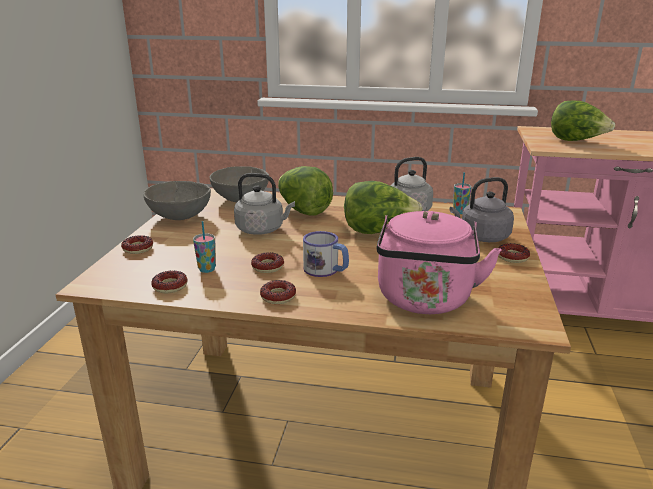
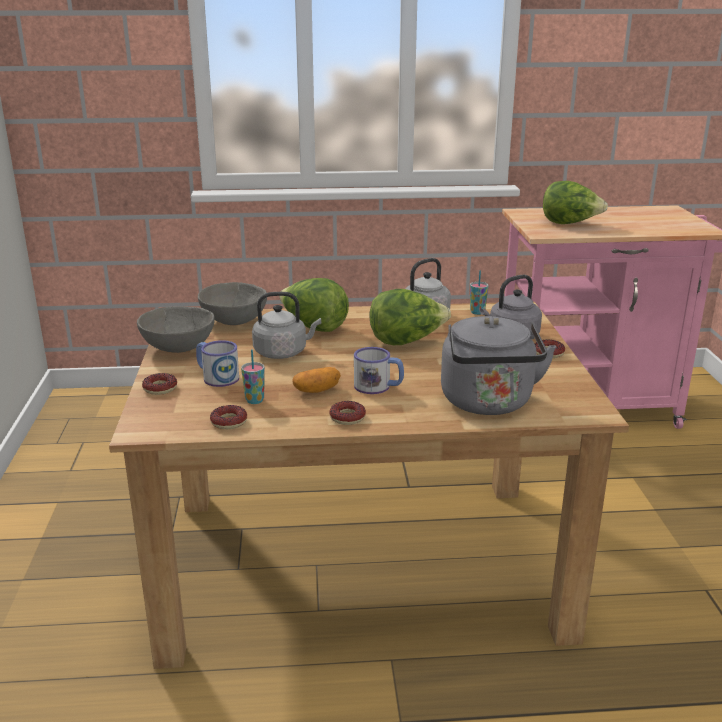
camera: 15 degrees left, 0 degrees up
(191, 244) = (216, 377): none -> mug
(267, 267) = (316, 390): donut -> potato
(425, 301) = (488, 404): pink kettle -> grey kettle

